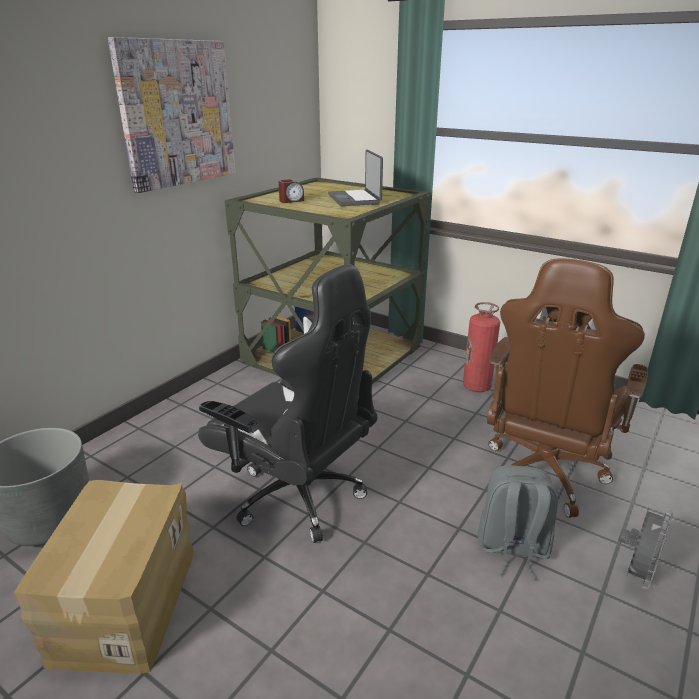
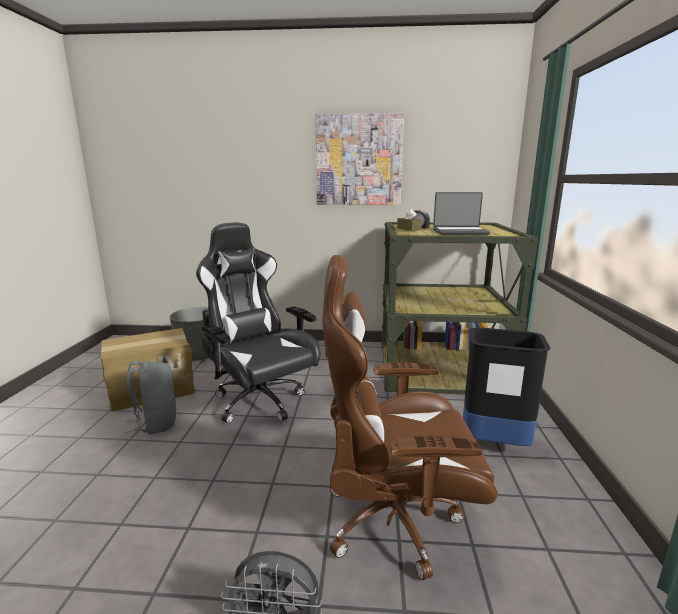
camera: 60 degrees right, 10 degrees down
(292, 493) = (262, 404): black office chair -> black office chair turned 135 degrees clockwise
(309, 207) = (409, 229): none -> brown tissue box
(355, 199) = (460, 232): laptop -> laptop turned 135 degrees counterclockwise
(476, 386) = (494, 443): fire extinguisher -> black trash can
(512, 549) = (264, 520): grey backpack -> grey backpack (156, 423)

